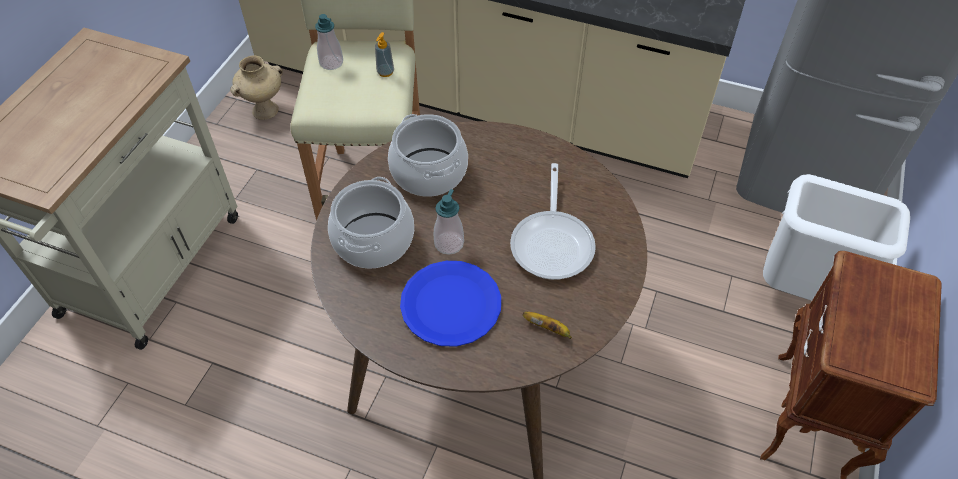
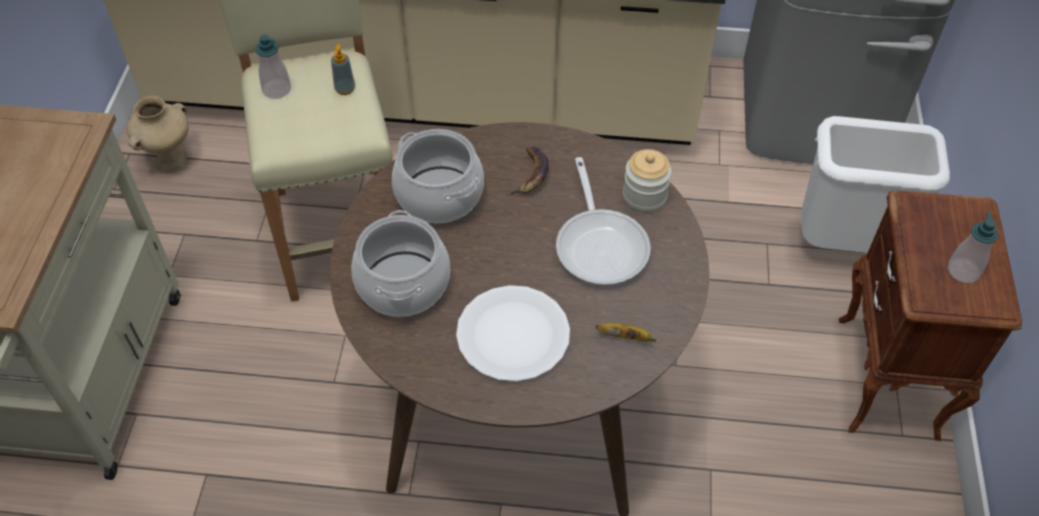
camera: 15 degrees left, 0 degrees up
(449, 243) = (488, 269): soap dispenser -> soap dispenser (963, 271)
(450, 305) = (513, 335): blue plate -> white plate
(512, 171) = (531, 175): none -> banana
(605, 209) = (644, 196): none -> jar

